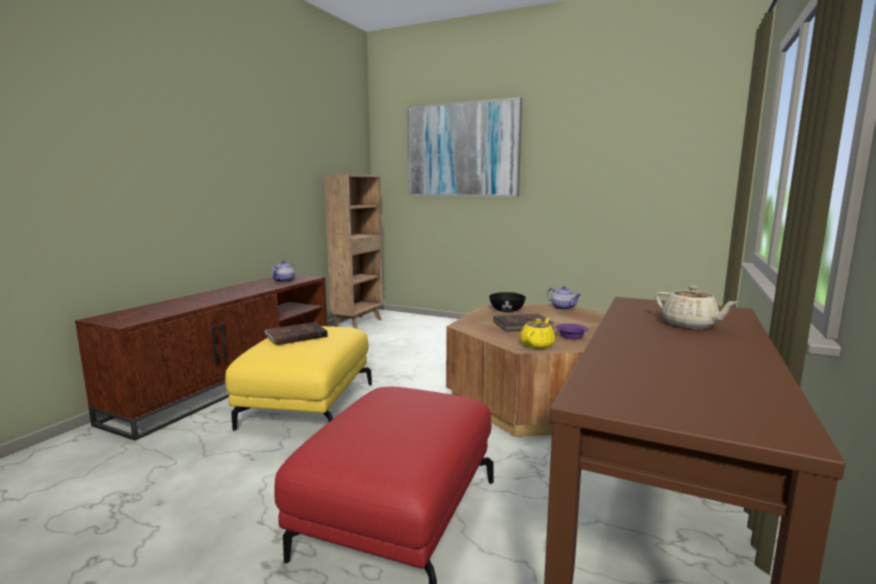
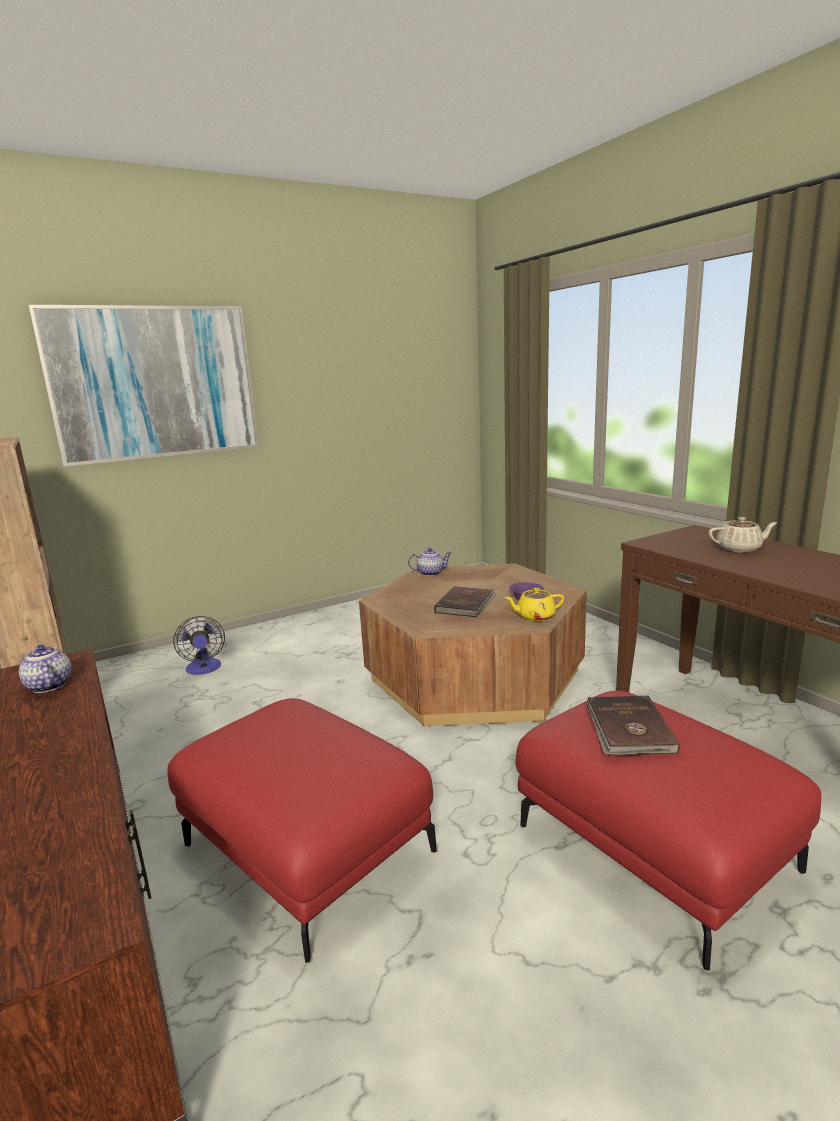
camera: 55 degrees left, 5 degrees up
(295, 336) = (286, 750): brown book -> brown book (628, 729)
(307, 405) = (304, 850): yellow ottoman -> red ottoman
(433, 332) = (204, 669): none -> fan
(506, 310) = (401, 596): black bowl -> none
(537, 345) = (535, 616): yellow teapot -> yellow teapot turned 75 degrees counterclockwise

